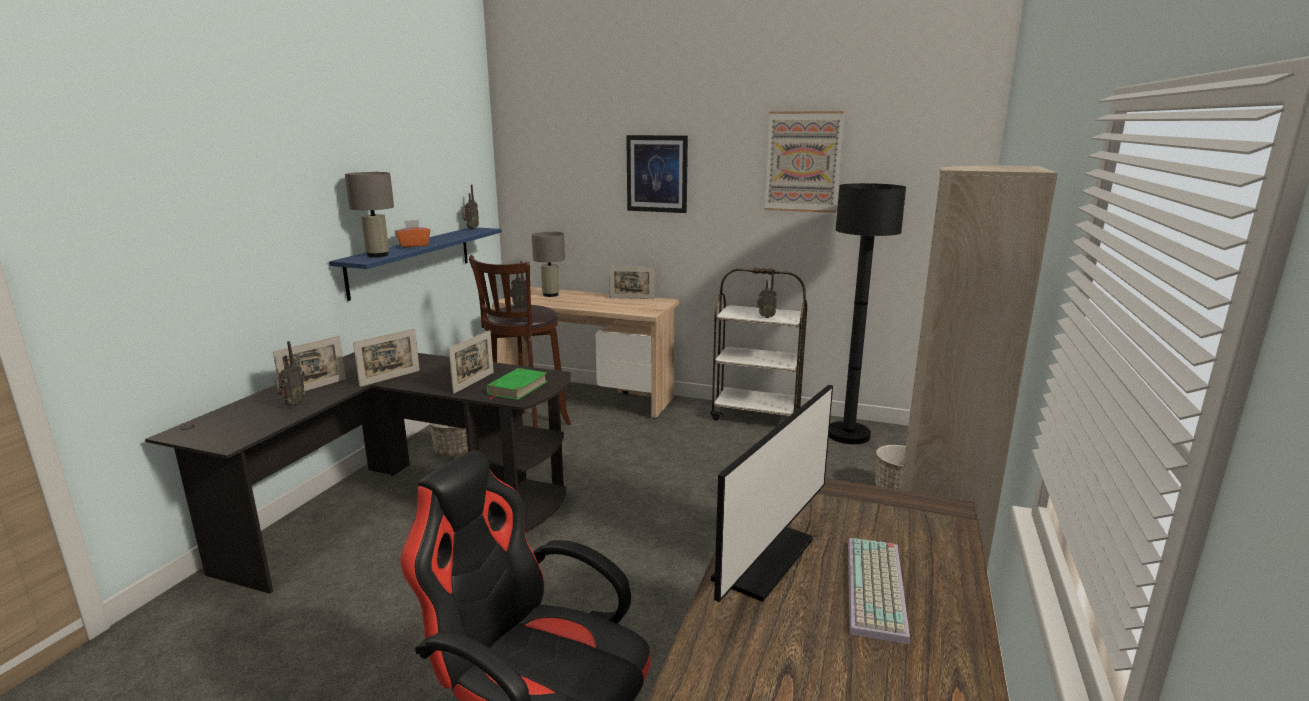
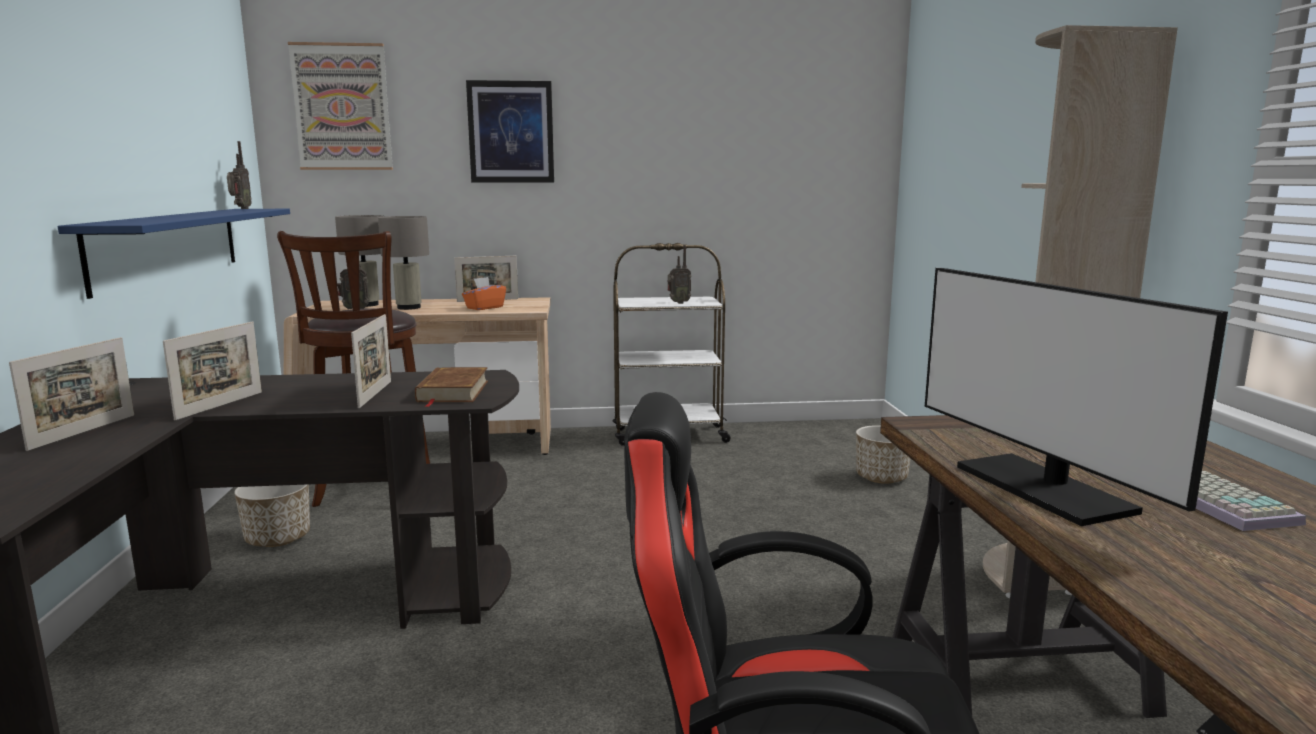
camera: 25 degrees left, 5 degrees down
(292, 405) = (65, 456): radio -> none
(378, 255) = (143, 221): grey table lamp -> grey table lamp (409, 307)
(414, 245) = (183, 216): orange tissue box -> orange tissue box (484, 307)
(517, 388) = (452, 391): green book -> brown book
(764, 559) = (1042, 489): monitor -> monitor turned 150 degrees clockwise
(803, 162) = (698, 114): picture -> picture (342, 107)
(848, 435) = (782, 436): black floor lamp -> none

